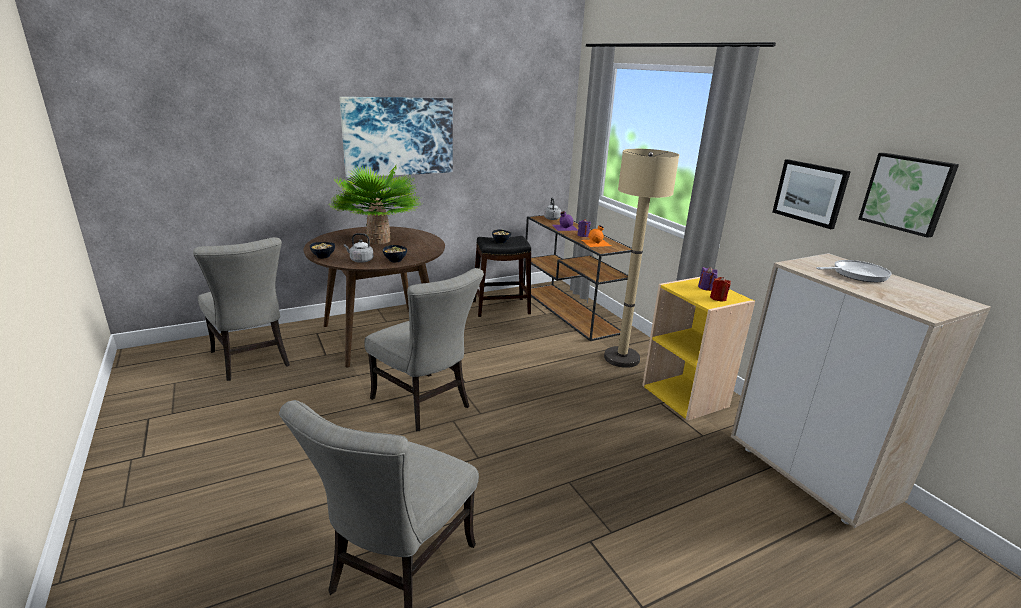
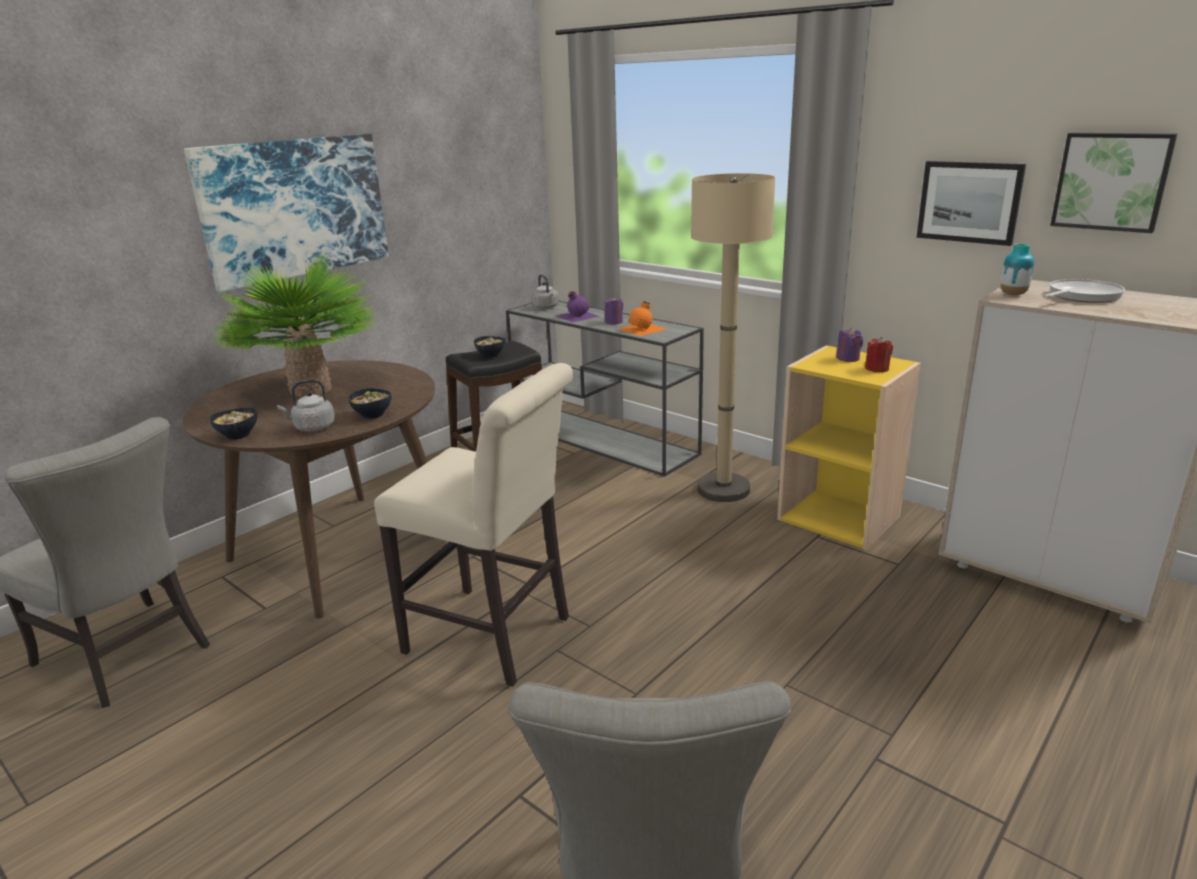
camera: 20 degrees left, 0 degrees up
(425, 404) = (495, 638): grey chair -> beige stool
(570, 310) = (605, 440): brown console table -> grey console table
(806, 263) = (1013, 294): none -> vase

